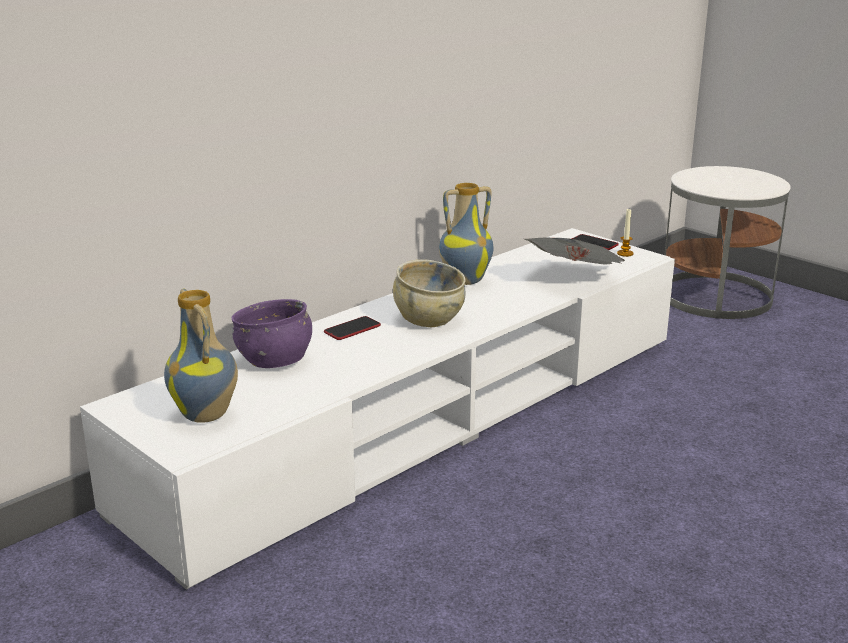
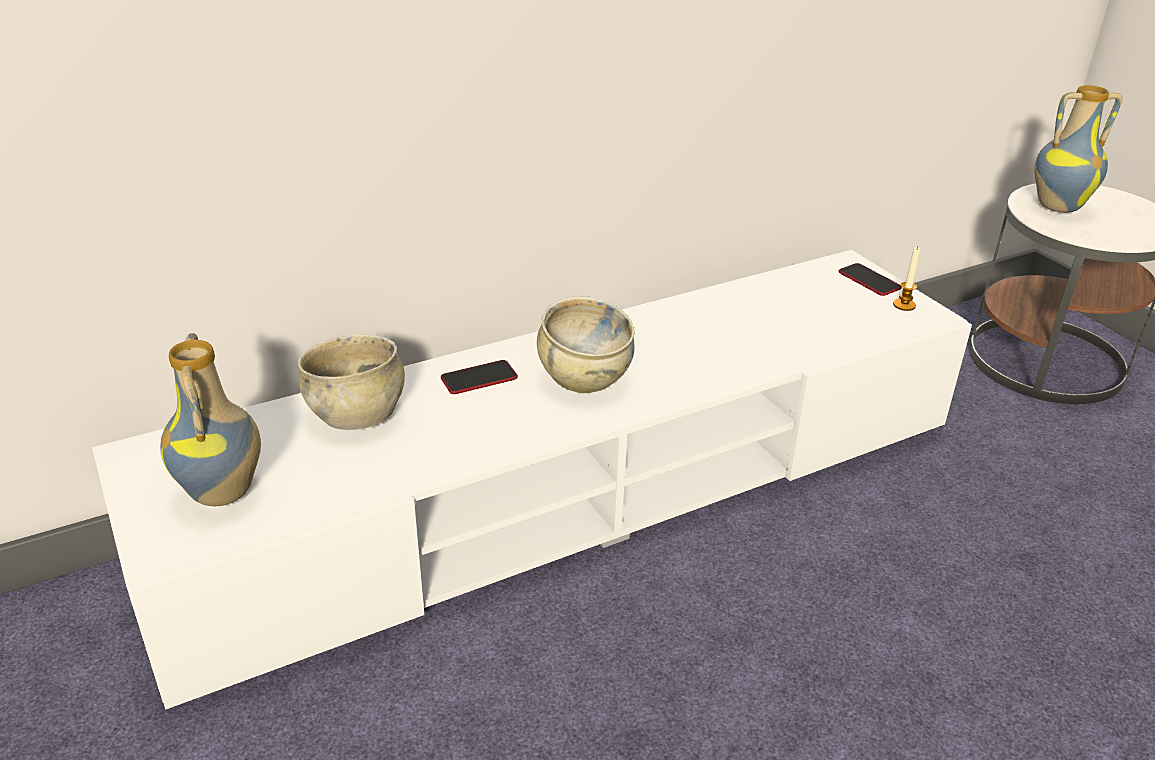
camera: 15 degrees right, 10 degrees up
(275, 360) = (357, 413): purple bowl -> beige bowl
(465, 280) = (665, 318): vase -> vase (1057, 206)
(575, 277) = (815, 337): newspaper -> none

